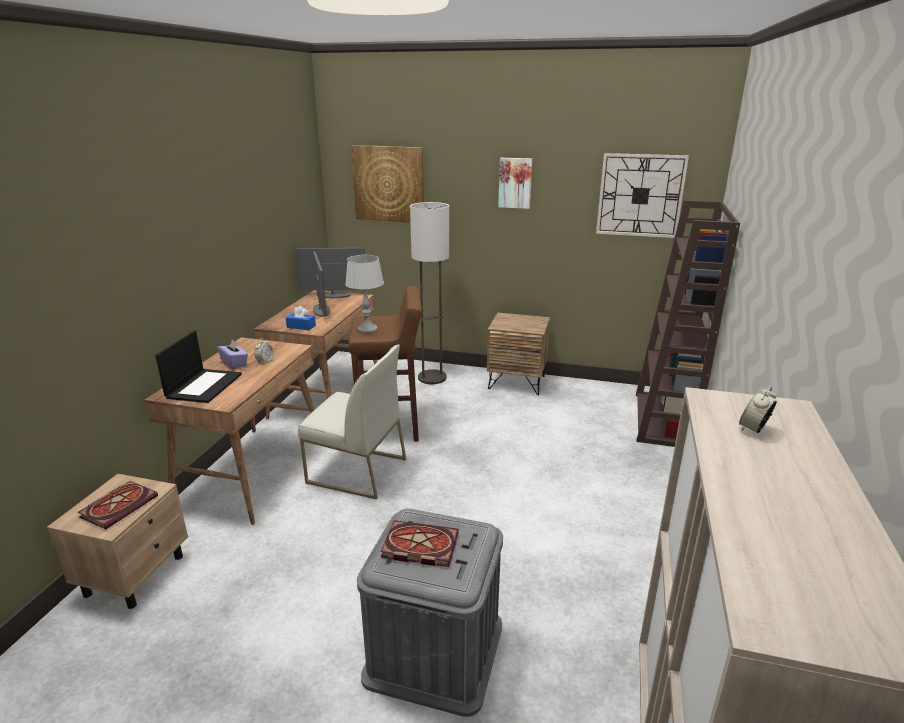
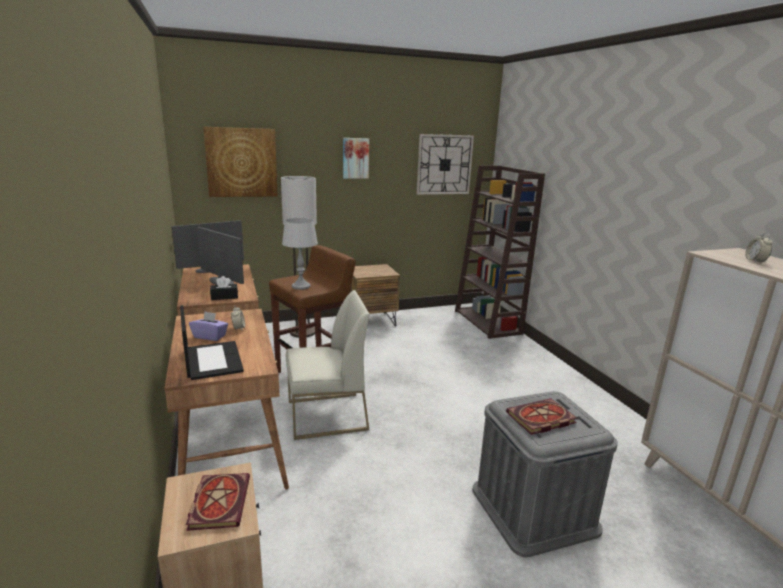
camera: 35 degrees left, 5 degrees down
(301, 326) = (224, 297): blue tissue box -> black tissue box

